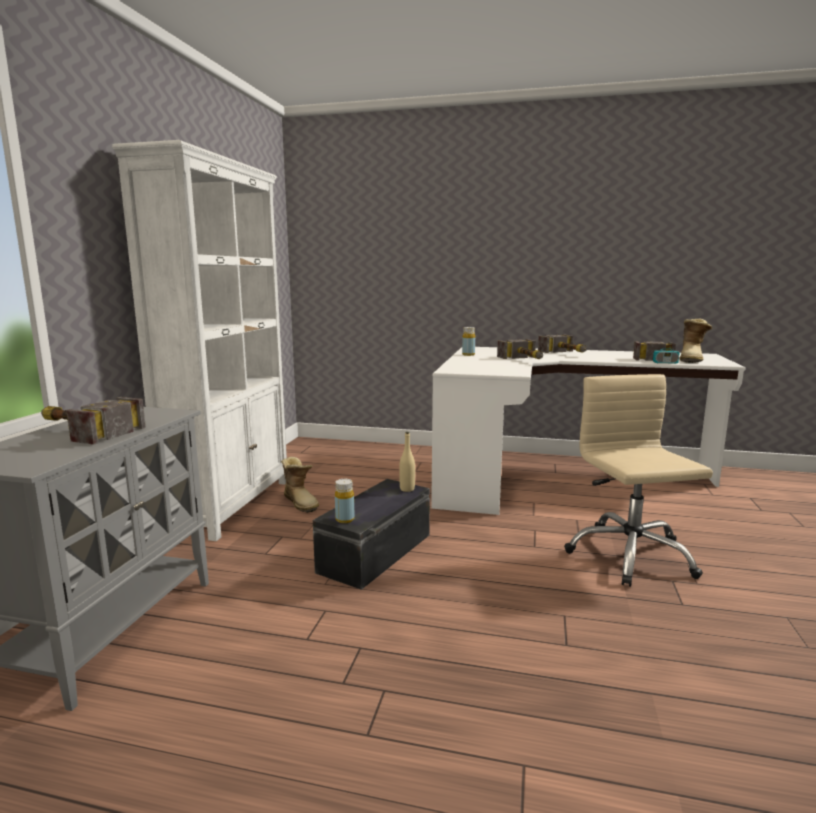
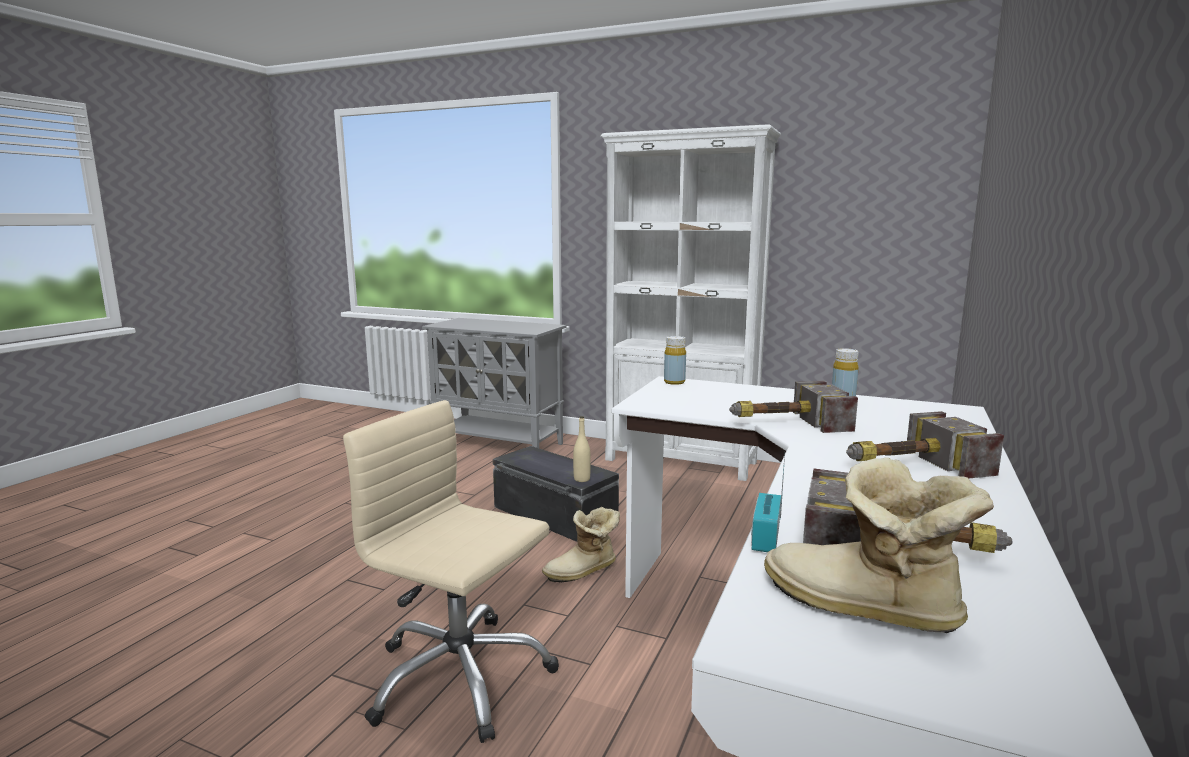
camera: 100 degrees right, 0 degrees up
(82, 431) = (499, 324): hammer -> none
(301, 502) = (684, 487): boot -> boot (584, 571)
(345, 519) = (523, 454): yellow bottle -> yellow bottle (674, 382)
(630, 555) = (459, 677): beige office chair -> beige office chair turned 150 degrees counterclockwise

